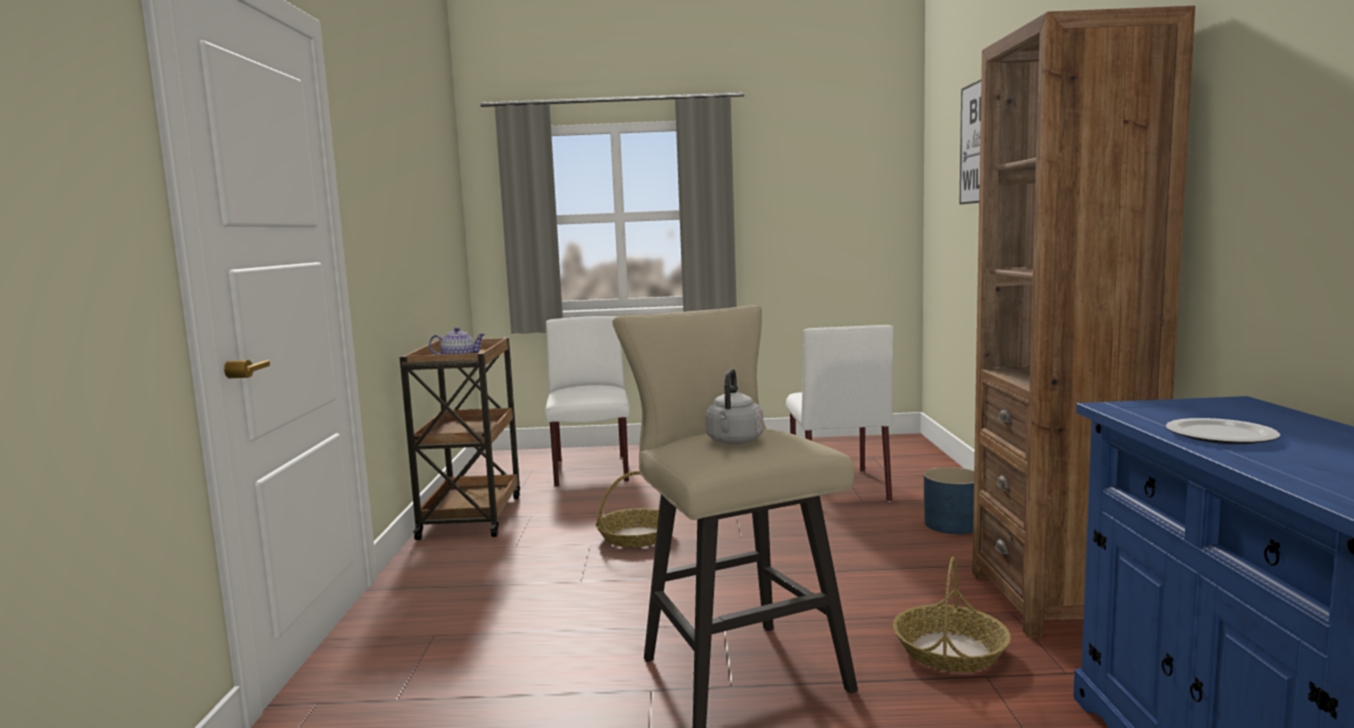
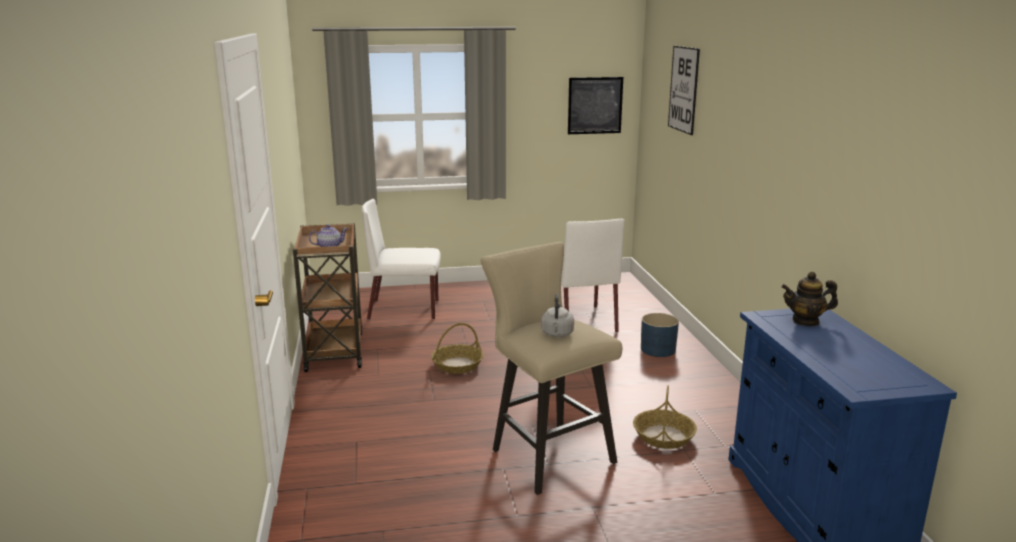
camera: 10 degrees left, 10 degrees up
(591, 472) = (405, 310): white chair -> white chair turned 75 degrees counterclockwise
(859, 198) = (595, 105): none -> picture
(1058, 601) = (721, 402): brown bookcase -> none
(1213, 412) = (806, 321): none -> teapot
(1222, 435) = (807, 341): plate -> none

